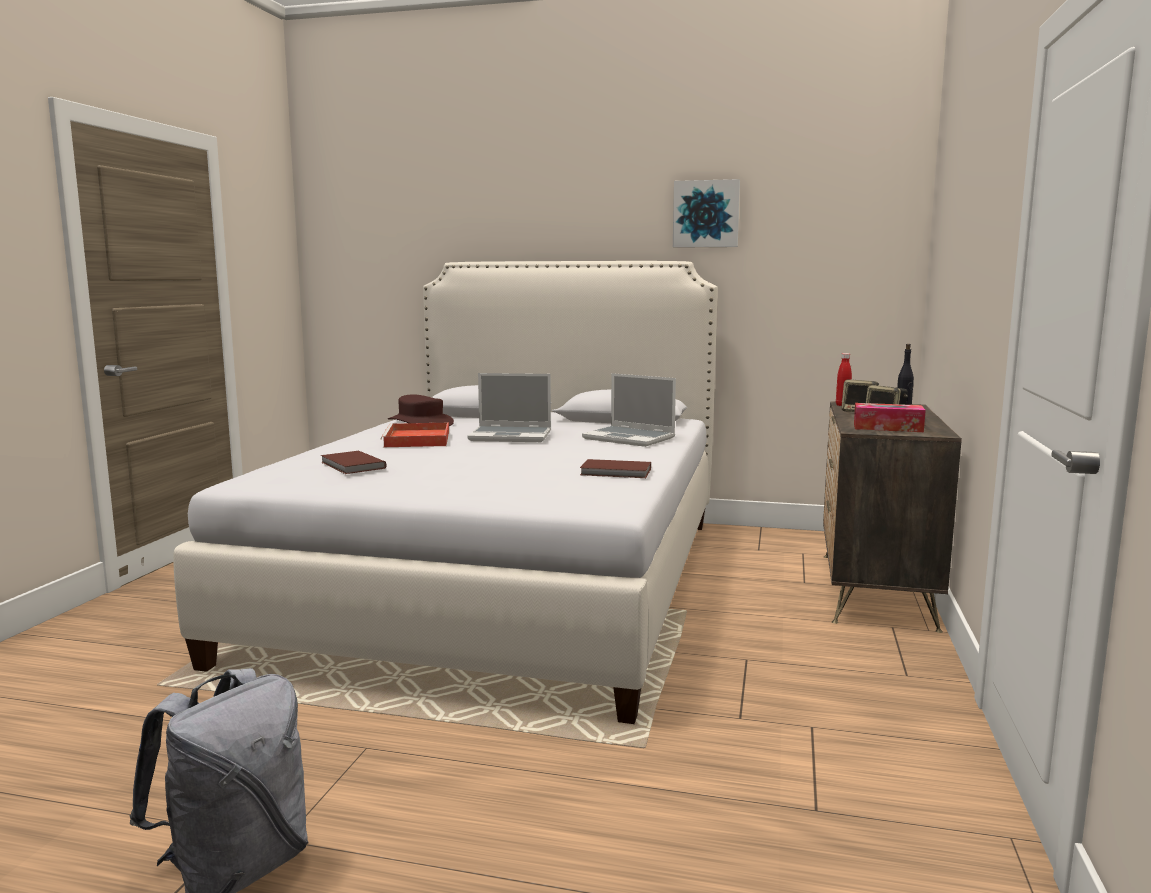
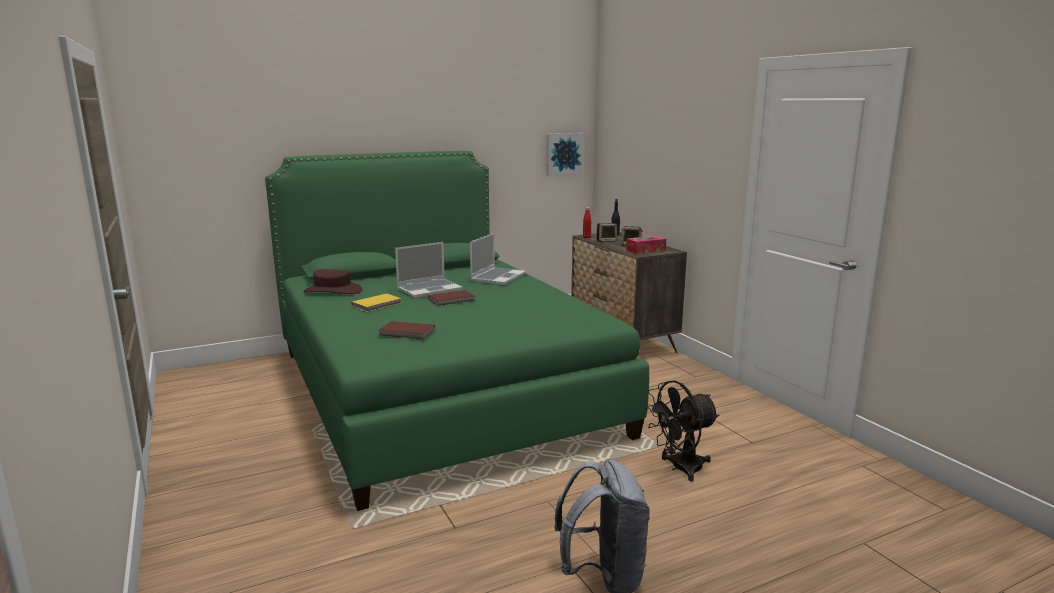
camera: 40 degrees left, 5 degrees up
(417, 439) = (378, 304): red tray -> yellow book
(504, 582) = (439, 390): white bed -> green bed
(612, 790) = (680, 468): none -> black fan
(616, 472) = (555, 302): brown book -> brown book (452, 300)
(630, 438) = (498, 277): laptop -> laptop turned 60 degrees counterclockwise
(706, 214) = (473, 117): picture -> picture (564, 153)

